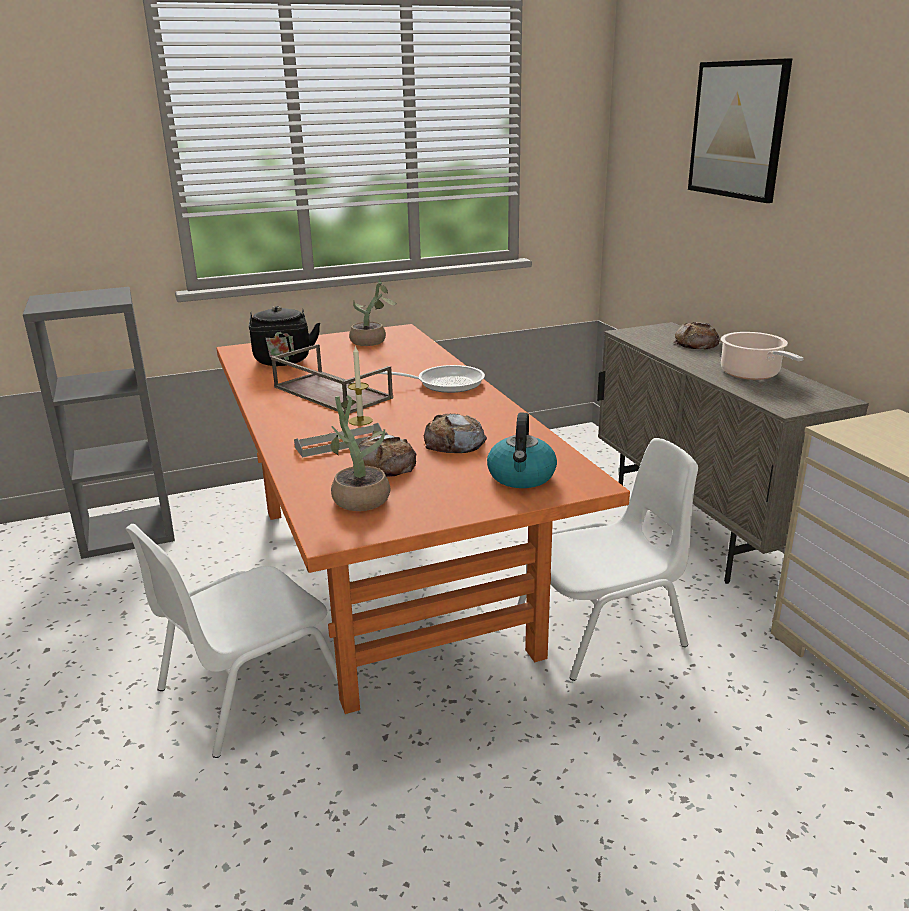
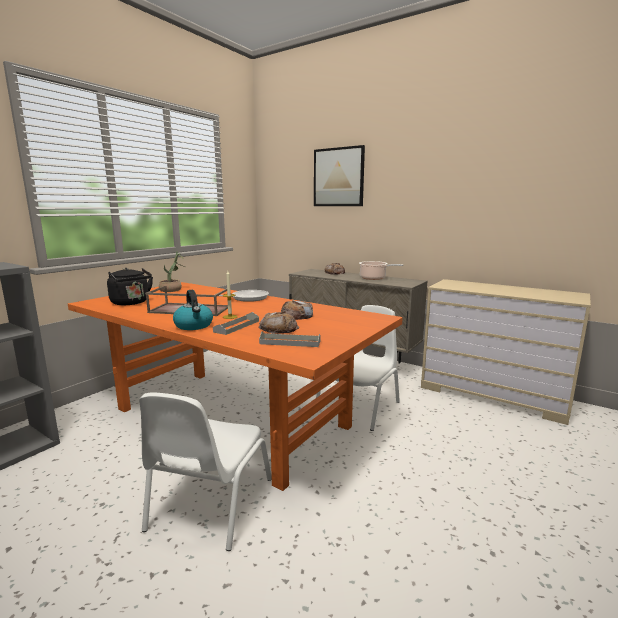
camera: 35 degrees left, 10 degrees down
(357, 497) = (290, 342): potted plant -> grey tray
(521, 477) = (352, 321): kettle -> kettle (194, 326)

